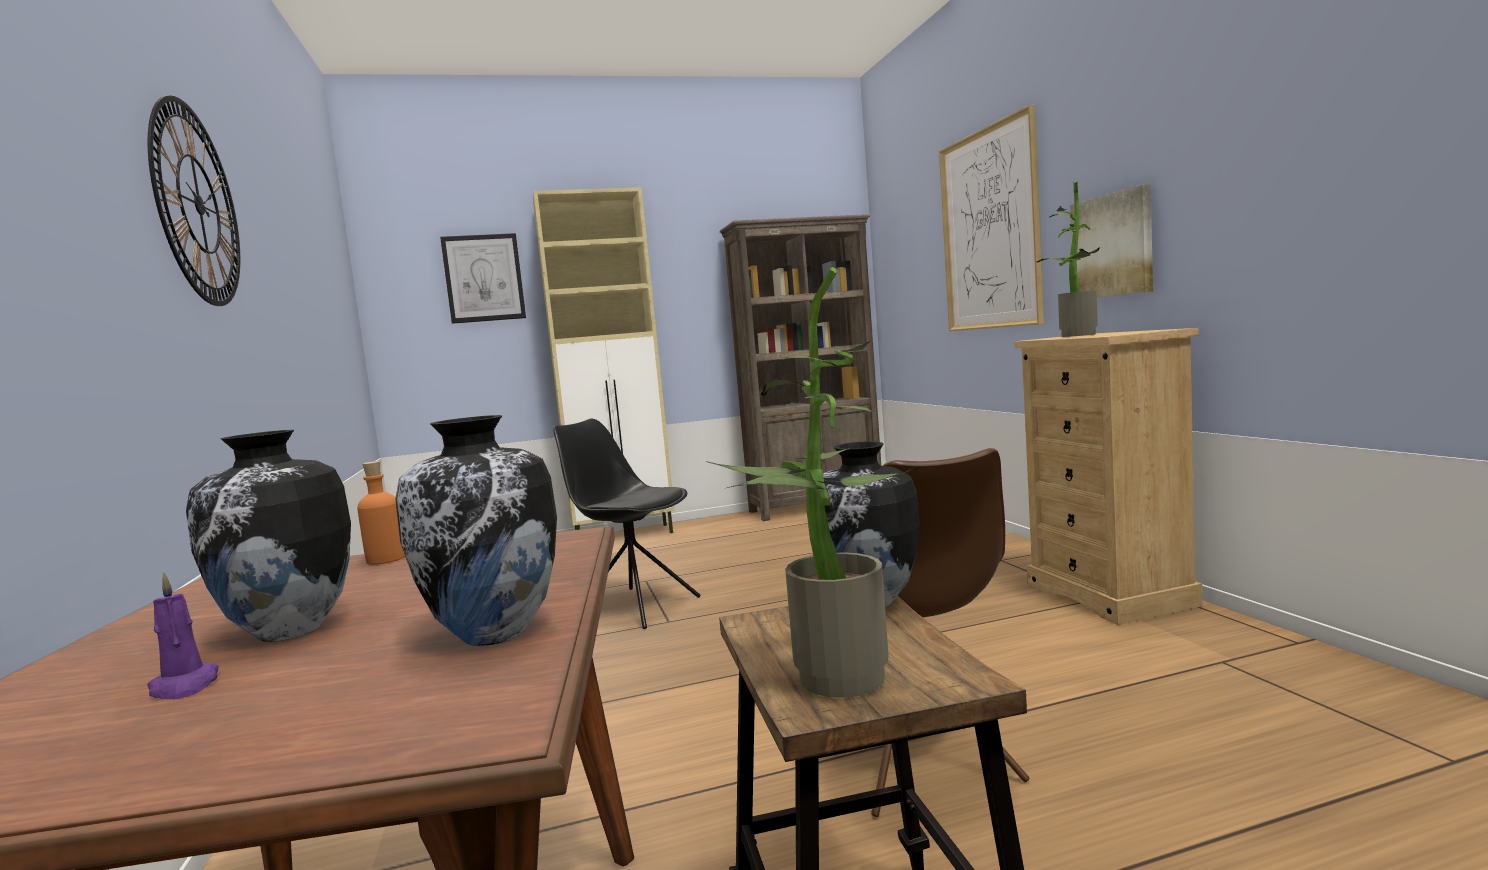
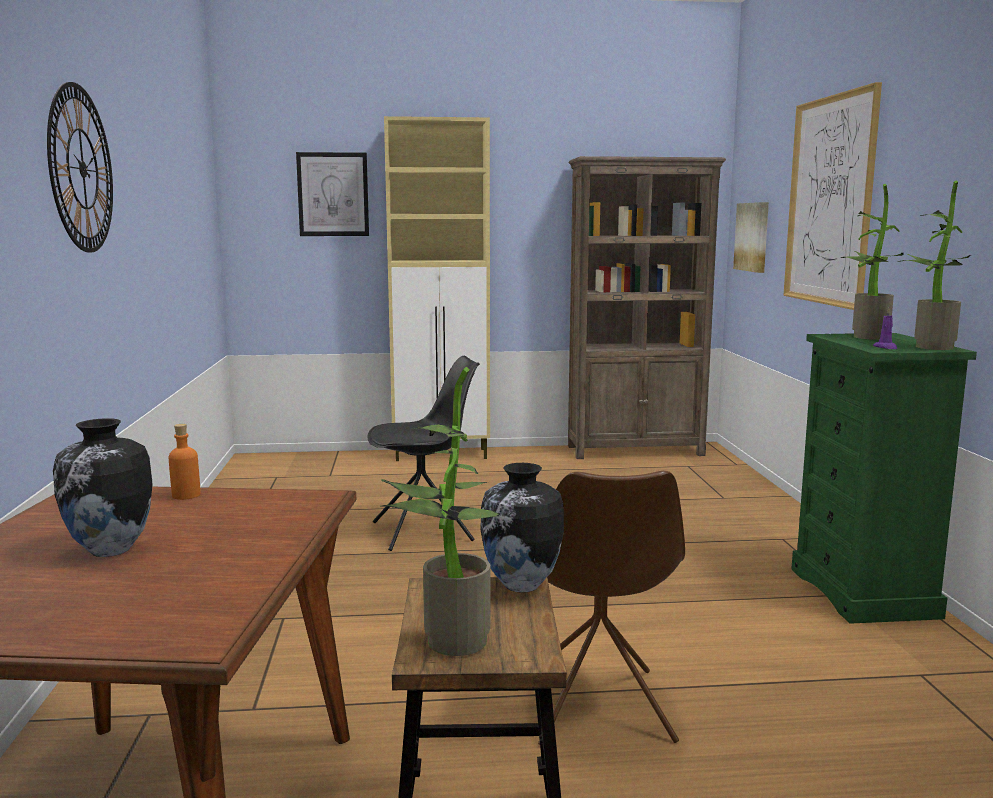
camera: 10 degrees right, 5 degrees up
(185, 686) = (45, 581): purple candle -> purple candle (886, 347)
(496, 634) = (229, 577): vase -> none
(635, 607) = (424, 531): black chair -> black chair turned 120 degrees clockwise
(1110, 595) = (864, 593): beige dresser -> green dresser
(1113, 245) = (926, 248): picture -> picture (753, 237)
(1146, 331) = (927, 347): none -> potted plant

